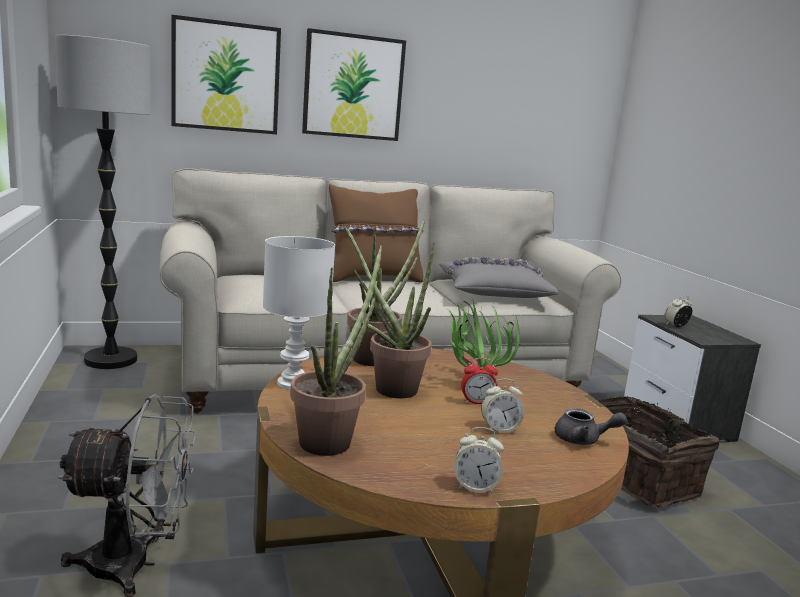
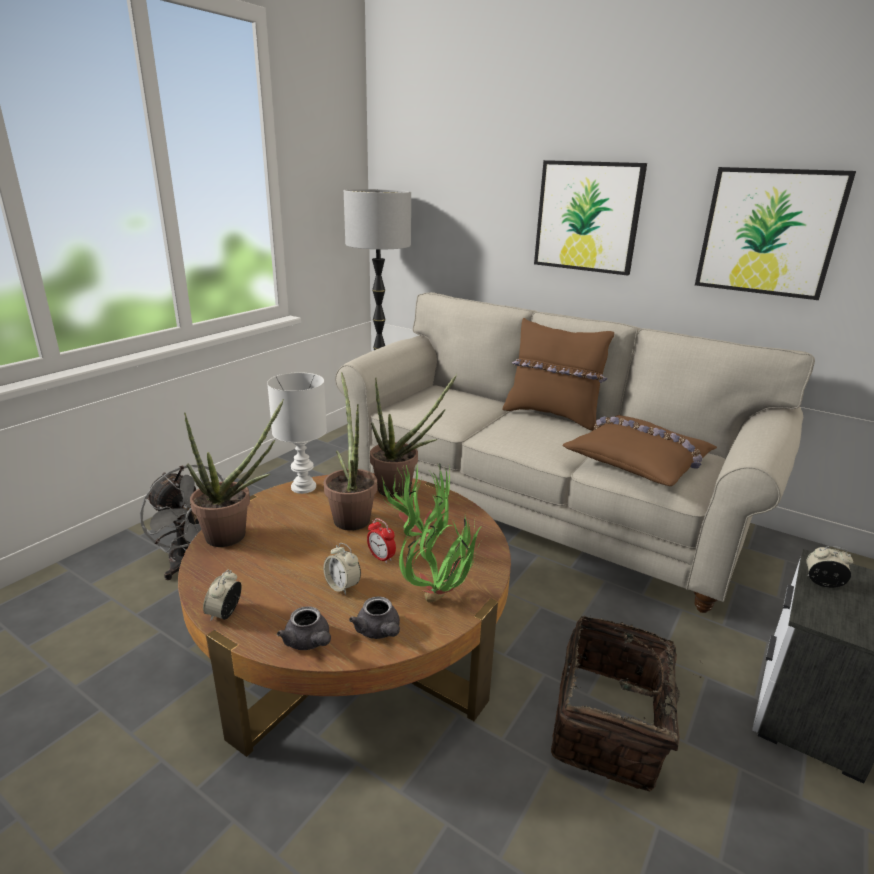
camera: 50 degrees right, 10 degrees up
(226, 77) = (477, 212): picture -> picture (769, 232)
(475, 487) = (225, 613): alarm clock -> alarm clock turned 45 degrees clockwise
(493, 291) = (639, 460): grey pillow -> brown pillow
(568, 407) = (444, 600): none -> potted plant
(568, 468) = (309, 642): none -> grey teapot

